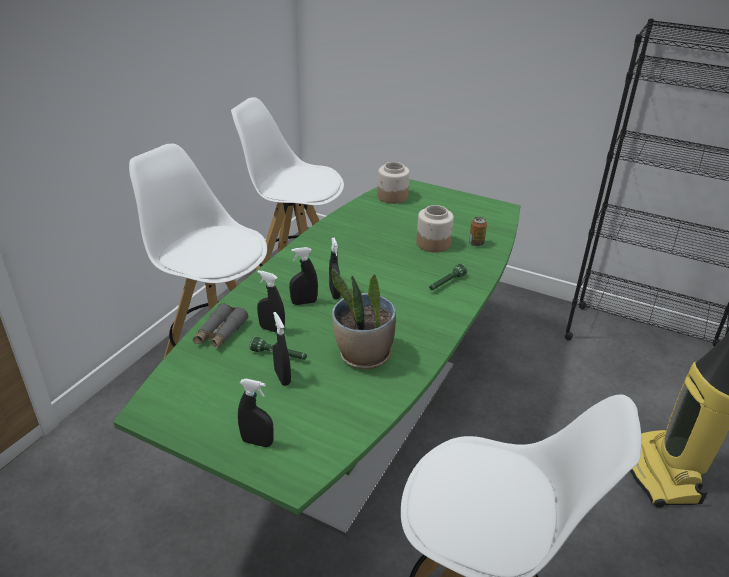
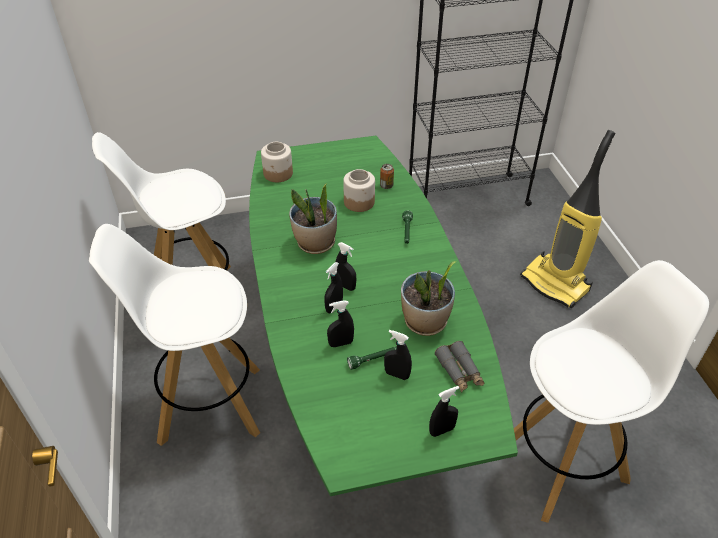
camera: 40 degrees left, 10 degrees up
(220, 333) = (309, 371): grey binoculars -> grey binoculars (459, 371)
(353, 254) = (315, 243): none -> potted plant

